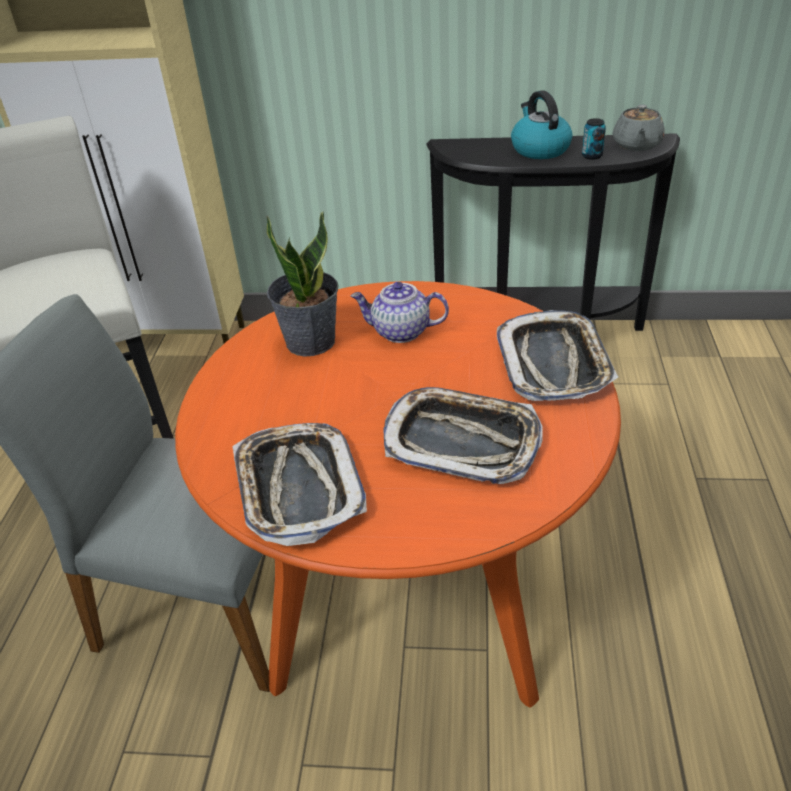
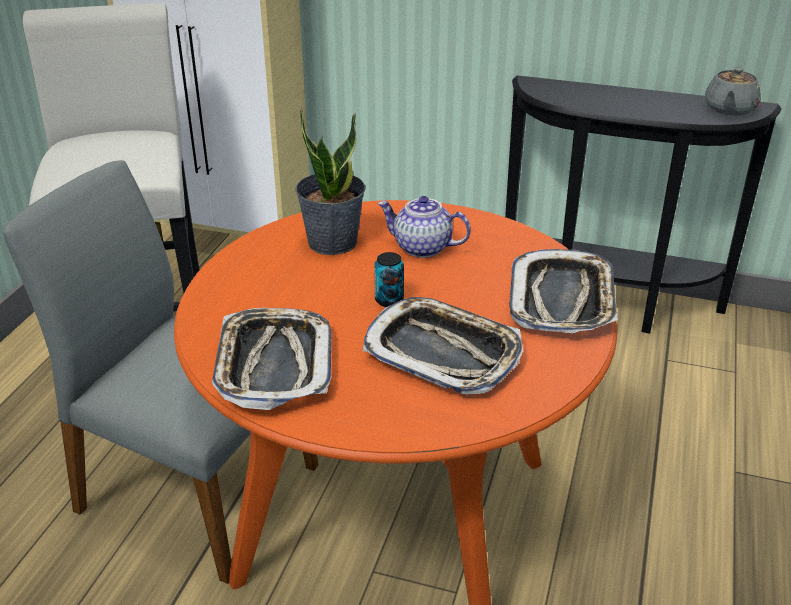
camera: 10 degrees right, 5 degrees down
(539, 149) = (624, 99): kettle -> none
(592, 156) = (677, 113): can -> can (389, 300)

